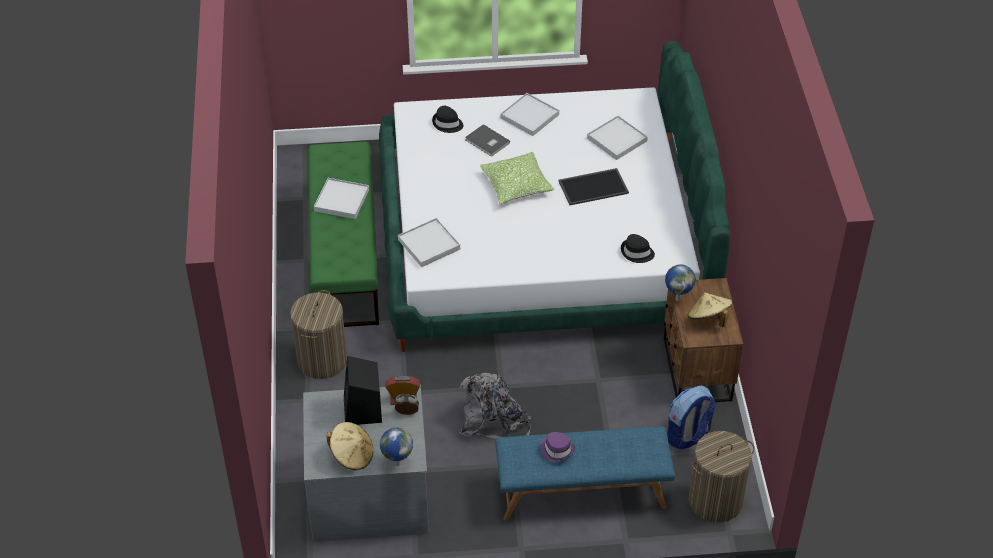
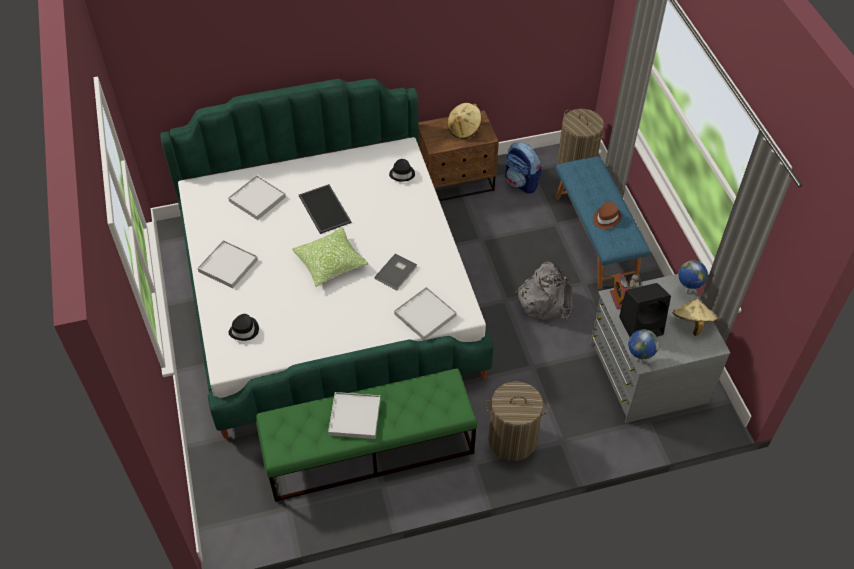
camera: 100 degrees left, 5 degrees up
(487, 142) = (270, 293): grey book -> grey book (397, 273)
(557, 449) = (606, 218): purple hat -> brown hat
(678, 299) = (447, 147): globe -> globe (638, 360)

